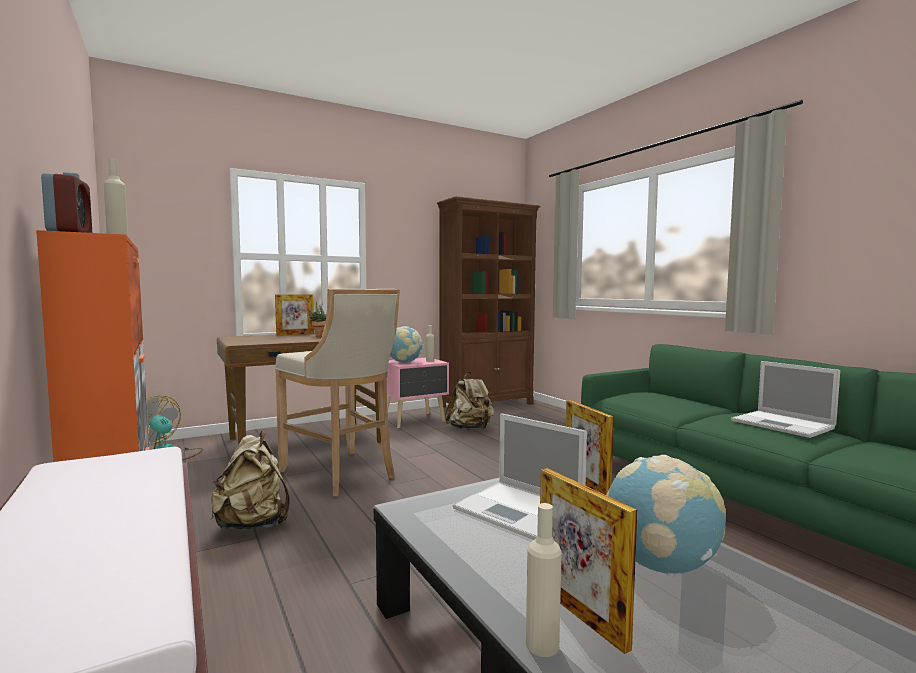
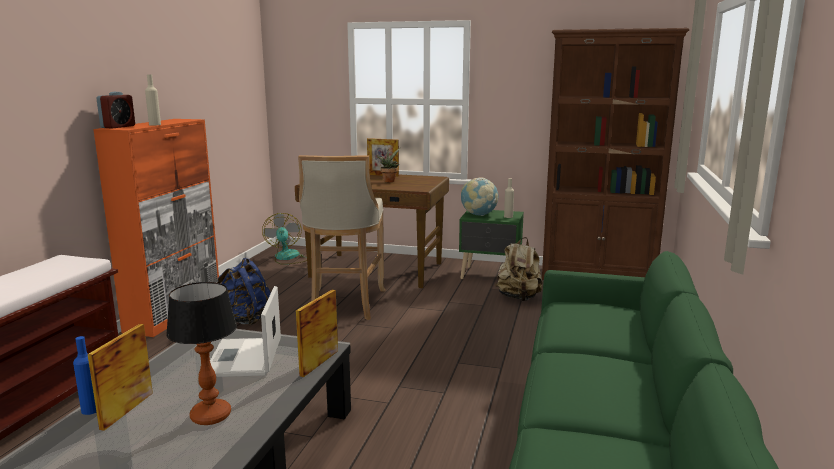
camera: 45 degrees right, 10 degrees up
(253, 524) = (244, 320): beige backpack -> blue backpack
(415, 420) = (490, 275): pink nightstand -> green nightstand
(542, 645) = (91, 409): beige bottle -> blue bottle
(660, 565) = (211, 416): globe -> table lamp
(784, 425) = (605, 389): laptop -> none

